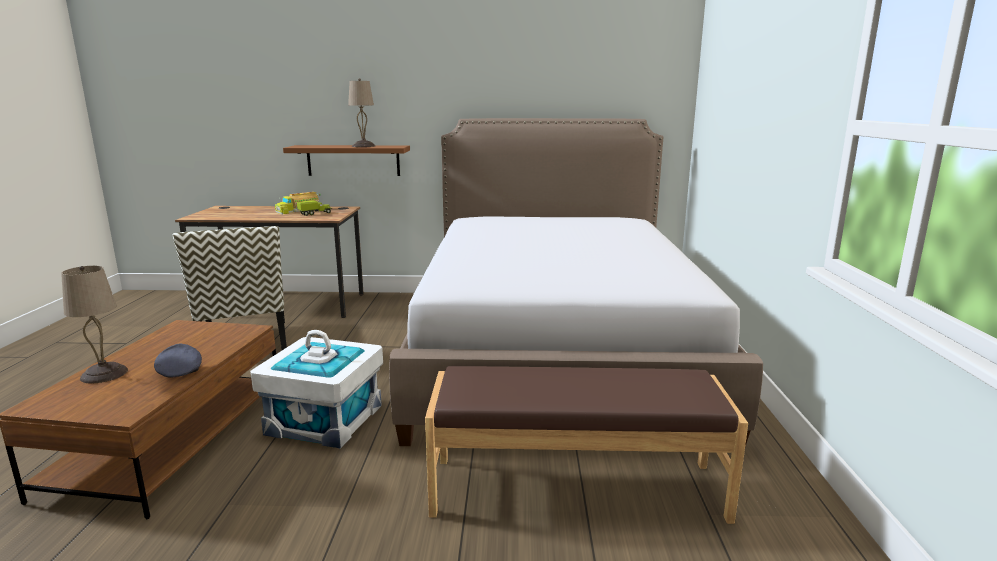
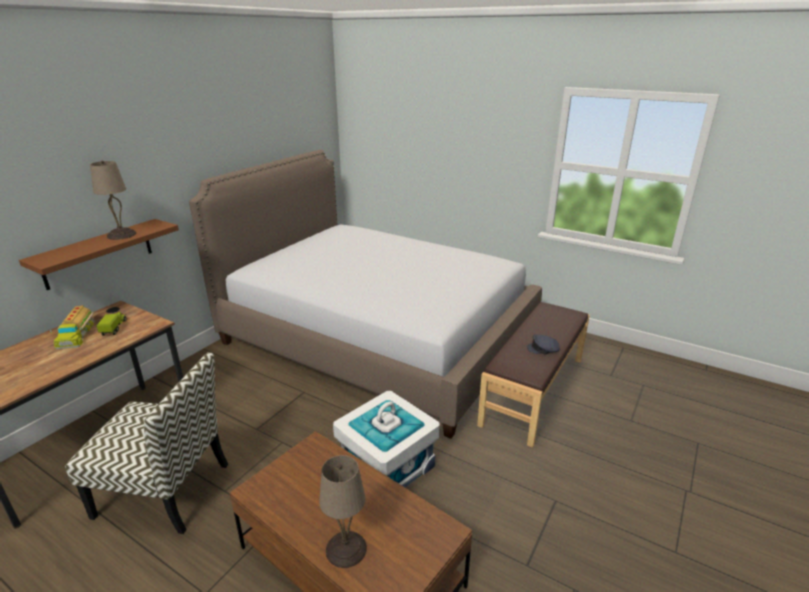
camera: 60 degrees left, 10 degrees up
(179, 371) = (379, 496): grey cap -> grey cap (543, 349)

